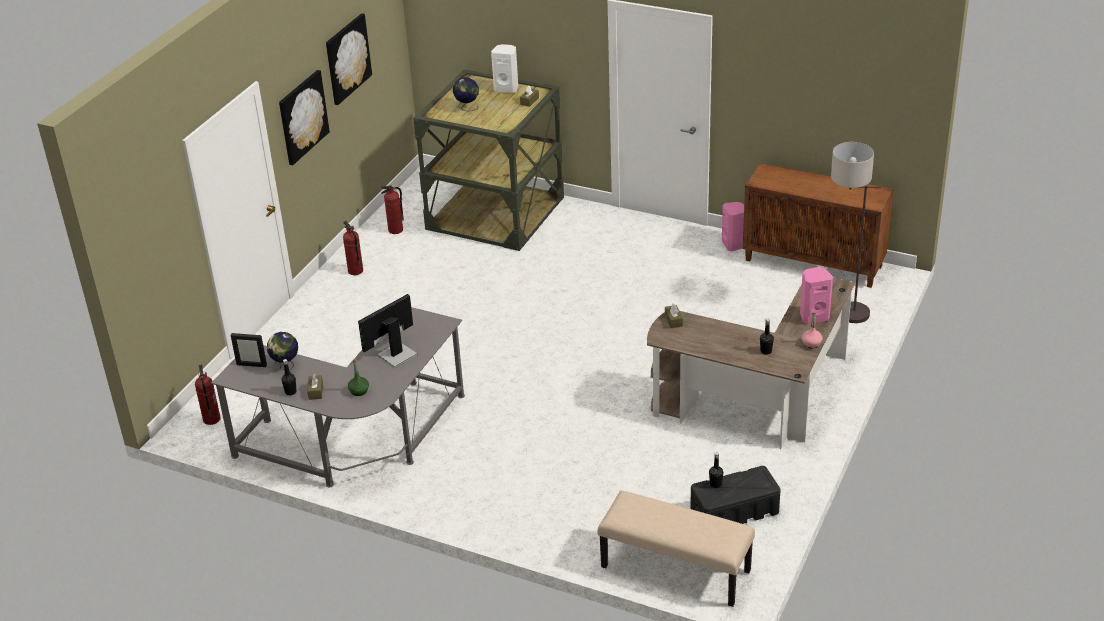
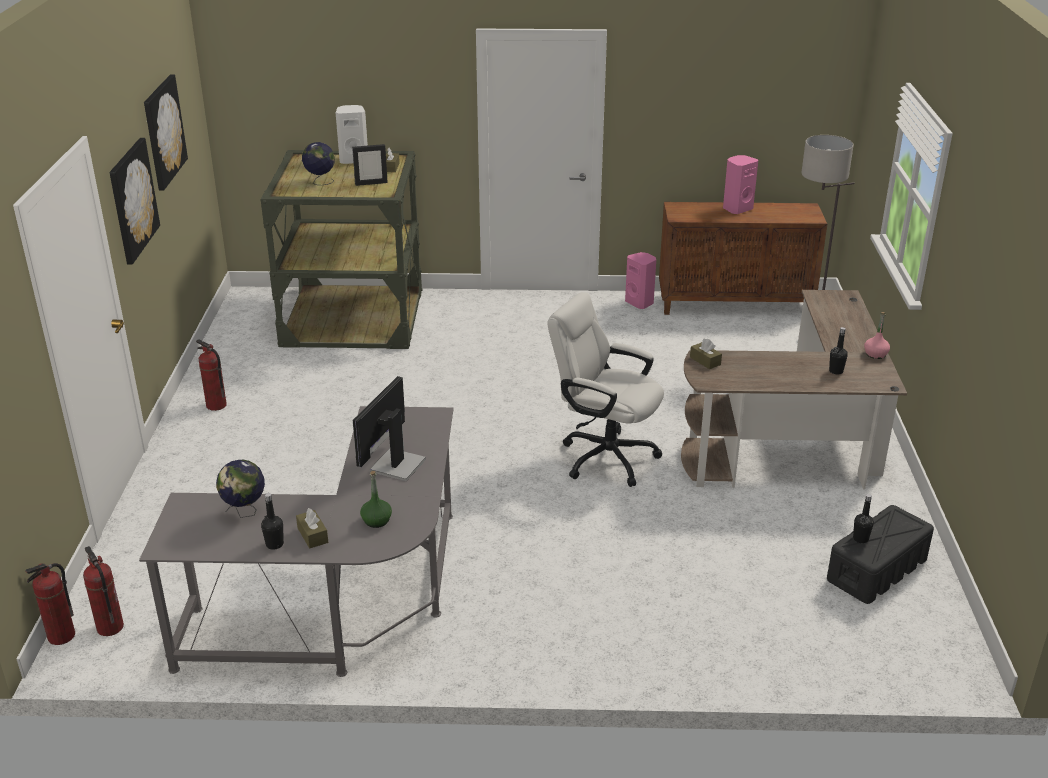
camera: 25 degrees left, 5 degrees down
(252, 364) = (190, 521): picture frame -> picture frame (371, 183)
(395, 230) = (241, 354): fire extinguisher -> fire extinguisher (61, 636)
(602, 376) = (604, 457): none -> white office chair
(674, 569) = (870, 658): beige bench -> none
(813, 316) = (850, 328): pink speaker -> pink speaker (736, 209)

